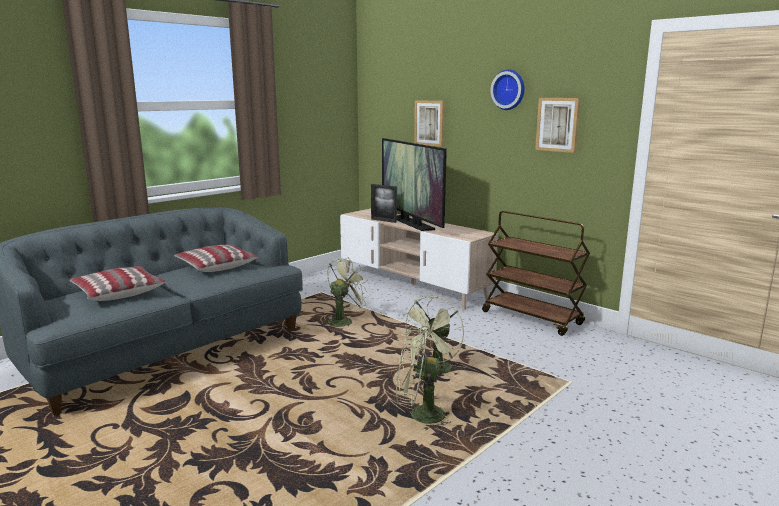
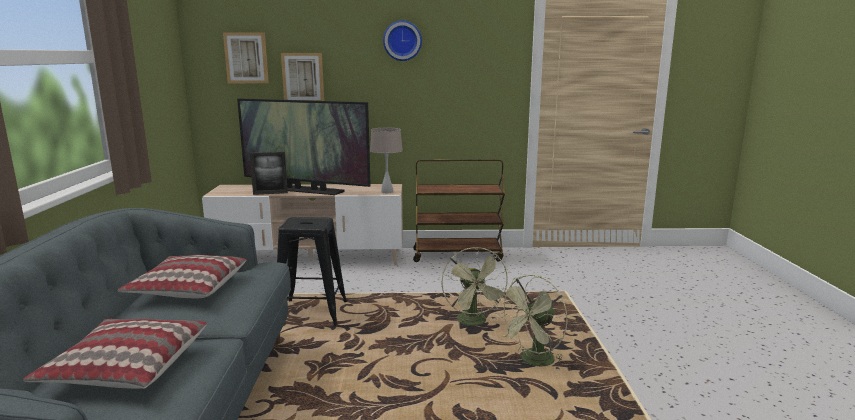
camera: 45 degrees left, 0 degrees up
(343, 321) = (312, 313): green fan -> black stool
(466, 237) = (386, 192): none -> beige table lamp
(558, 124) = (457, 73): picture -> picture (246, 58)

